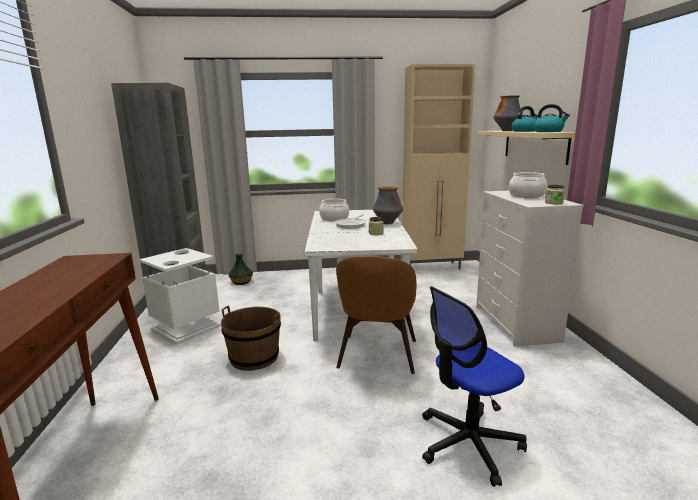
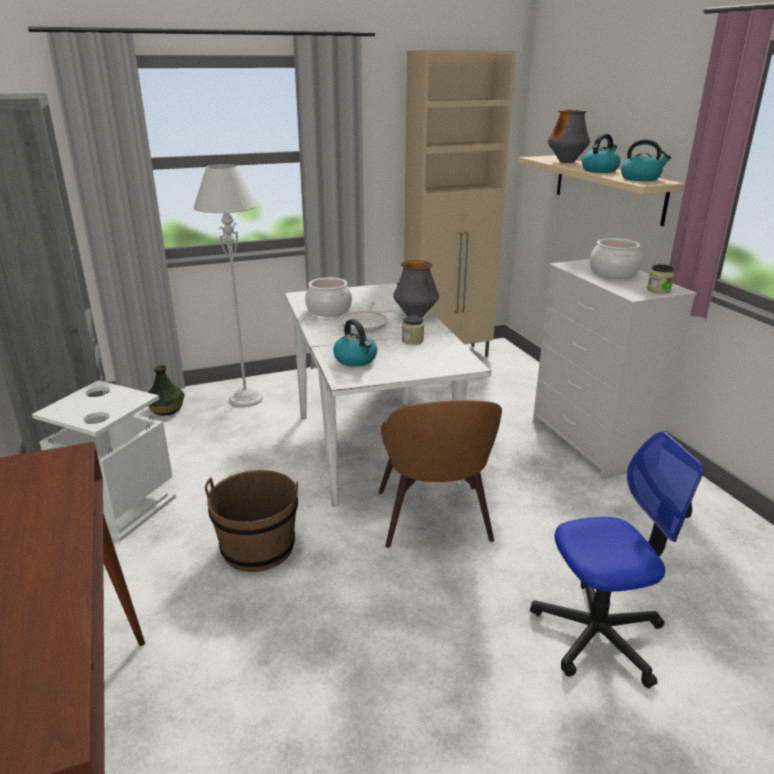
camera: 15 degrees left, 10 degrees up
(290, 280) = (245, 399): none -> grey floor lamp
(331, 239) = (356, 360): none -> kettle
(468, 443) = (598, 634): office chair -> office chair turned 150 degrees counterclockwise

